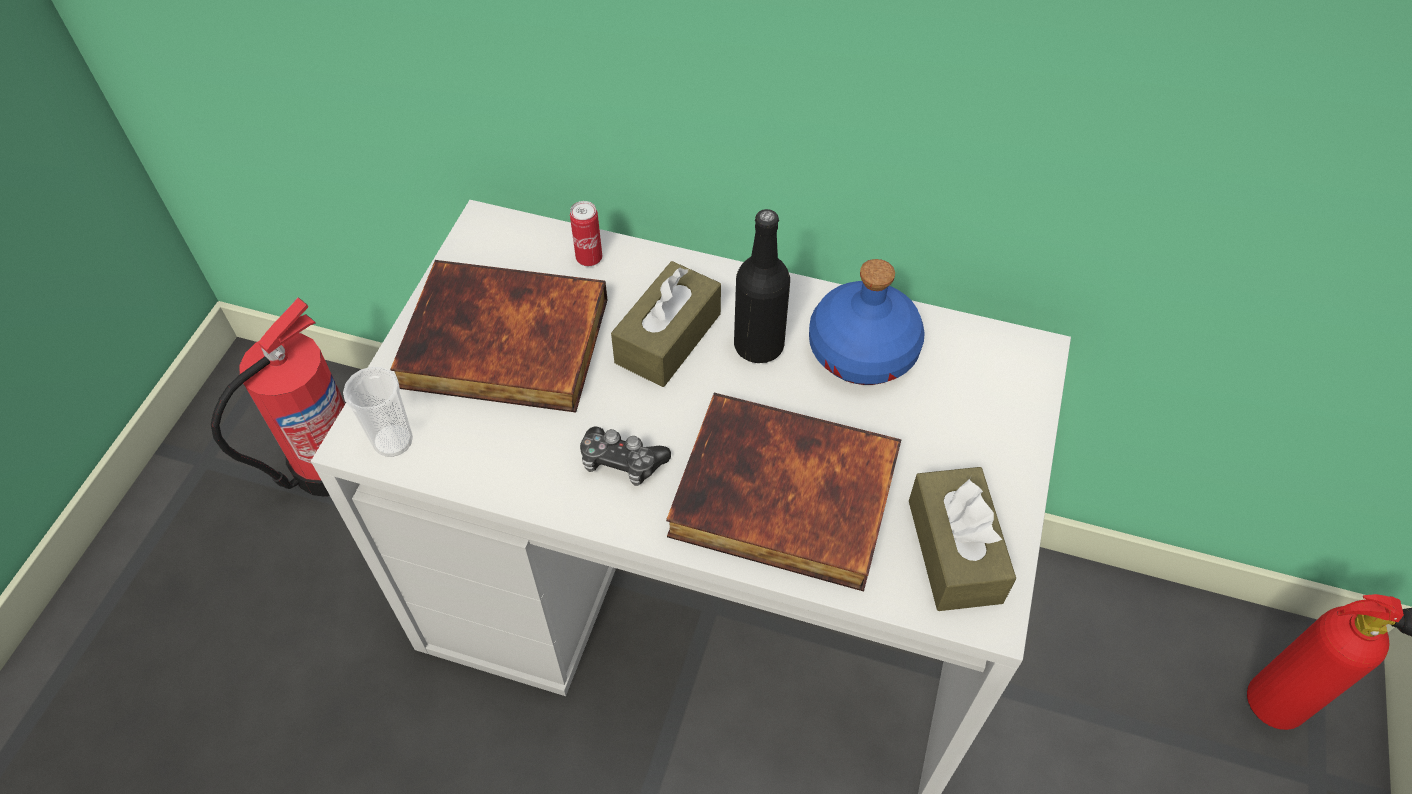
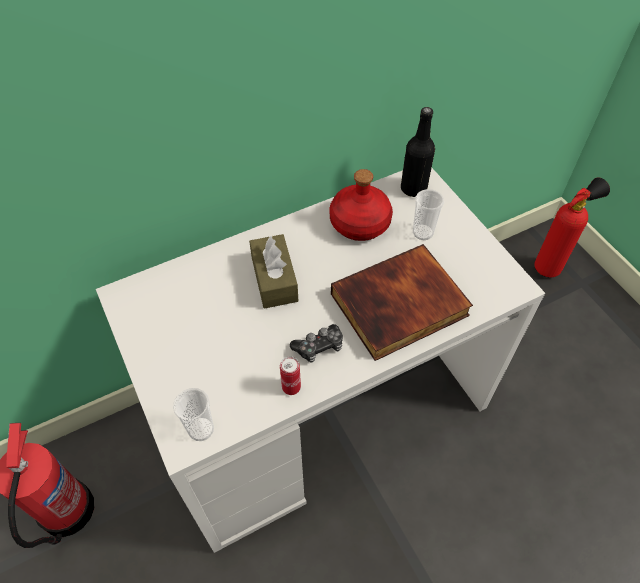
camera: 45 degrees left, 0 degrees up
(502, 345) = (201, 342): book -> none
(589, 258) = (194, 272): can -> can (291, 387)
(758, 345) = (316, 252): black bottle -> black bottle (413, 188)
(863, 352) = (360, 223): blue bottle -> red bottle
(937, 430) = (423, 232): none -> cup
(954, 550) = (480, 273): brown tissue box -> none

